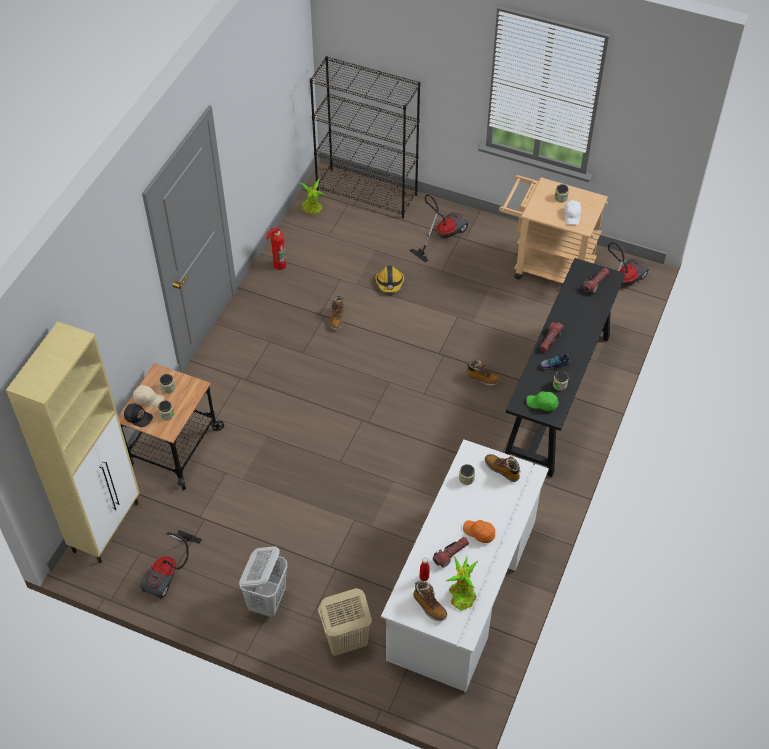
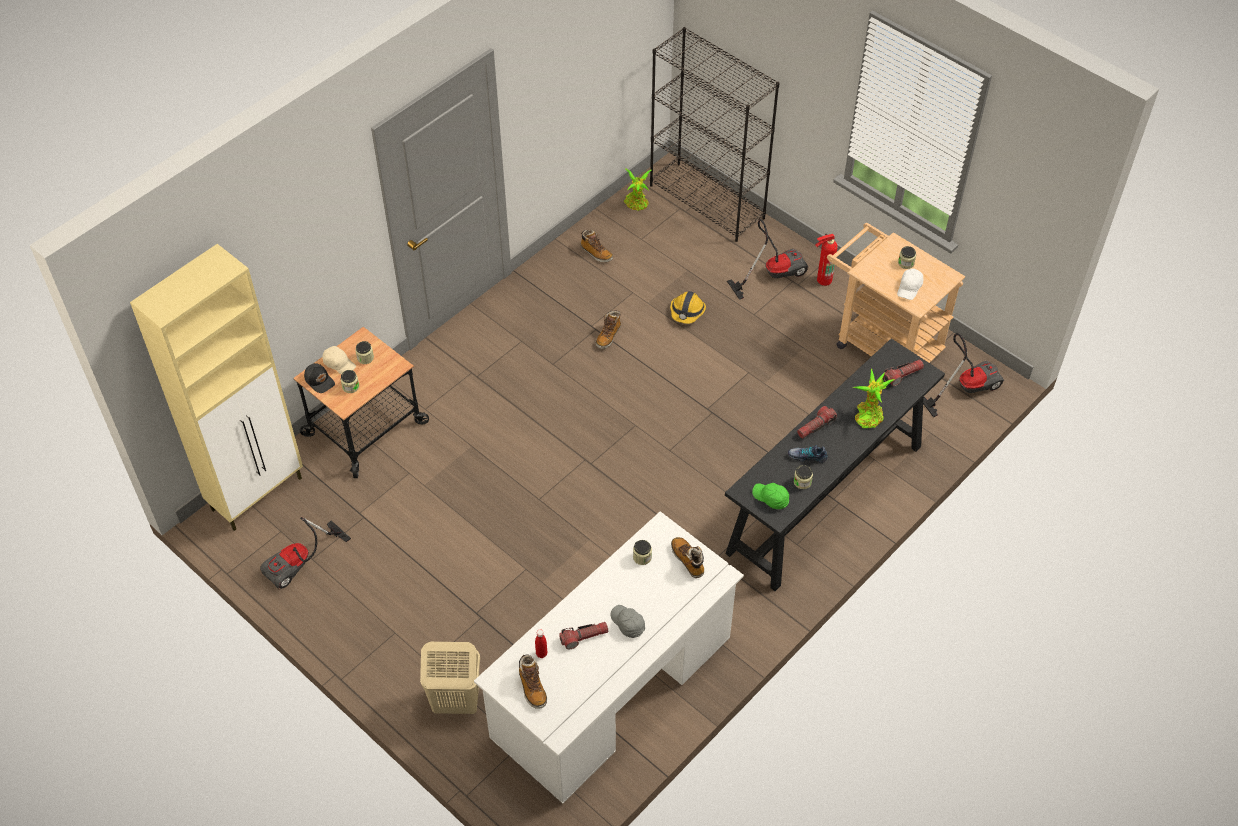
camera: 20 degrees right, 0 degrees up
(267, 600) = (391, 628): white laundry basket -> none
(278, 265) = (569, 257): fire extinguisher -> fire extinguisher (822, 279)
(461, 594) = (574, 686): potted plant -> potted plant (868, 414)
(479, 533) = (627, 624): orange cap -> grey cap
(482, 378) = (745, 453): boot -> boot (596, 253)

